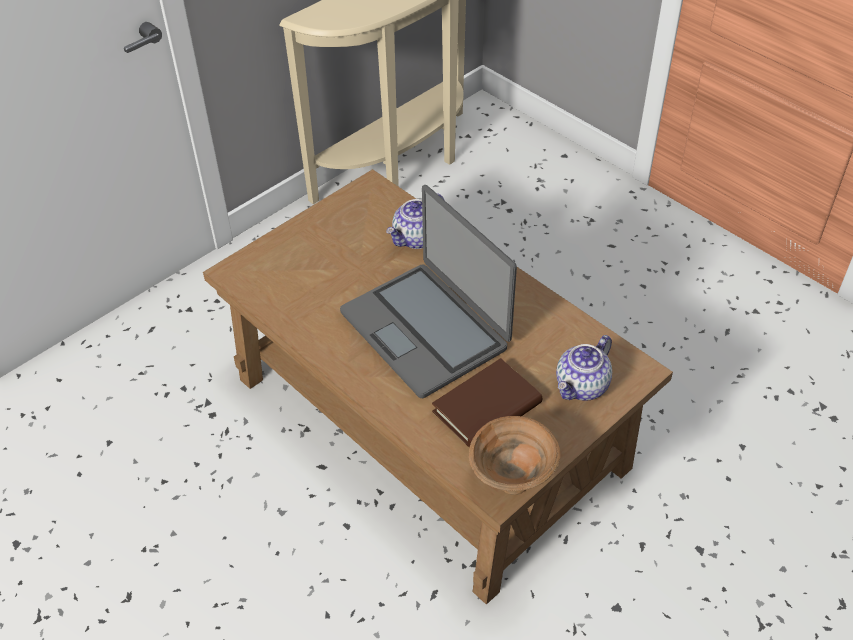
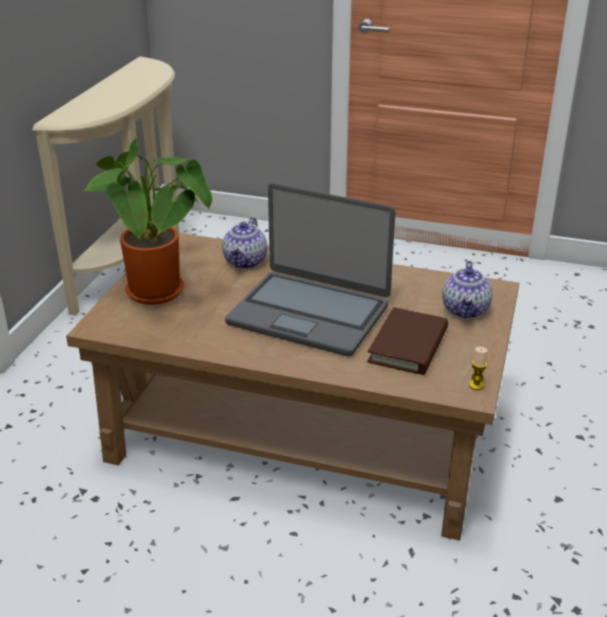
camera: 30 degrees left, 15 degrees down
(311, 252) = (160, 294): none -> potted plant
(511, 484) = (476, 385): brown bowl -> candle

